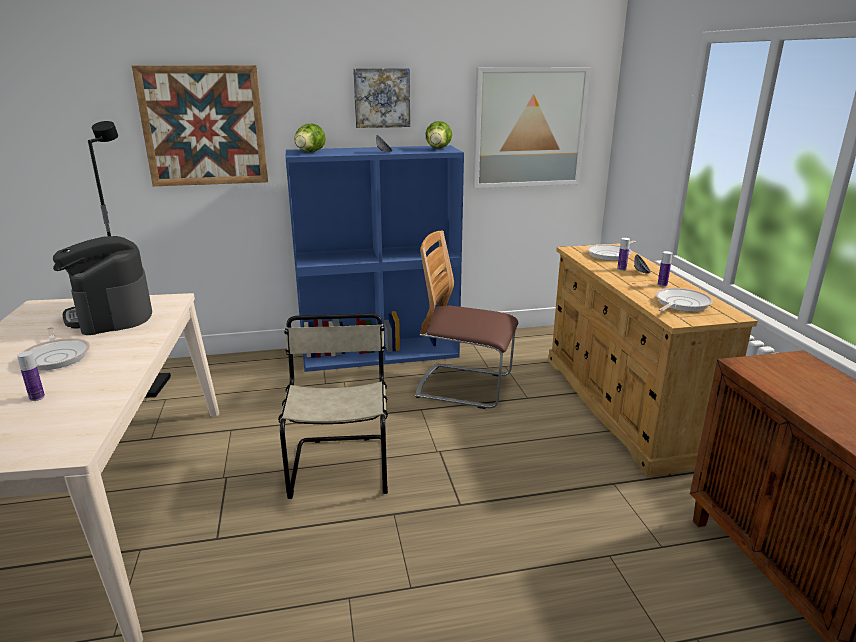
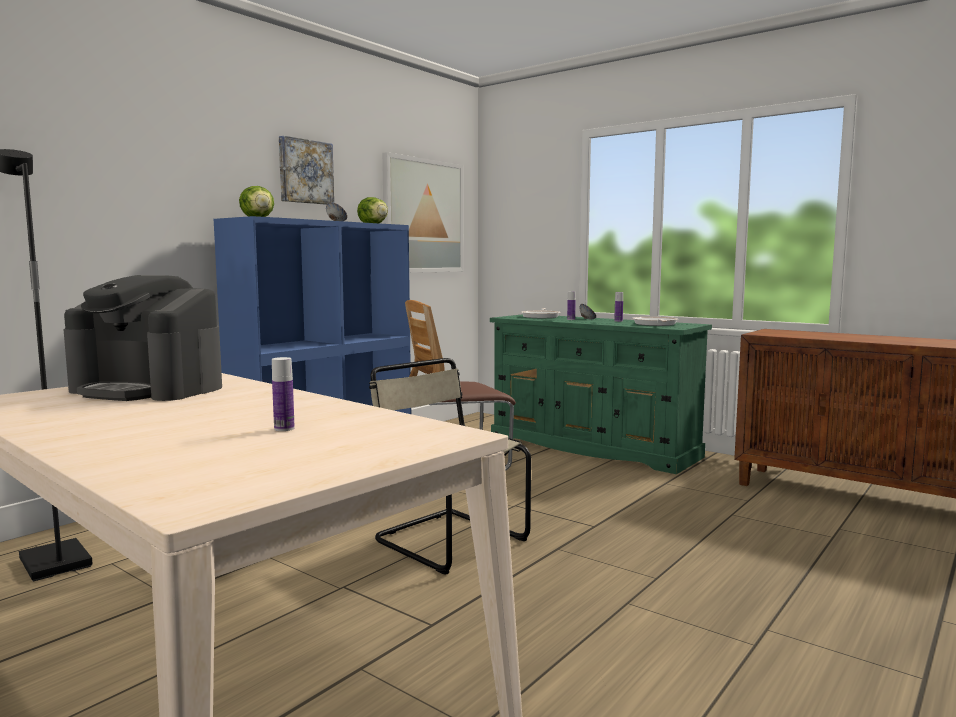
camera: 40 degrees left, 15 degrees down
(57, 356) = (192, 413): frying pan -> none
(204, 126) = (110, 182): picture -> none
(623, 406) = (593, 447): beige dresser -> green dresser

